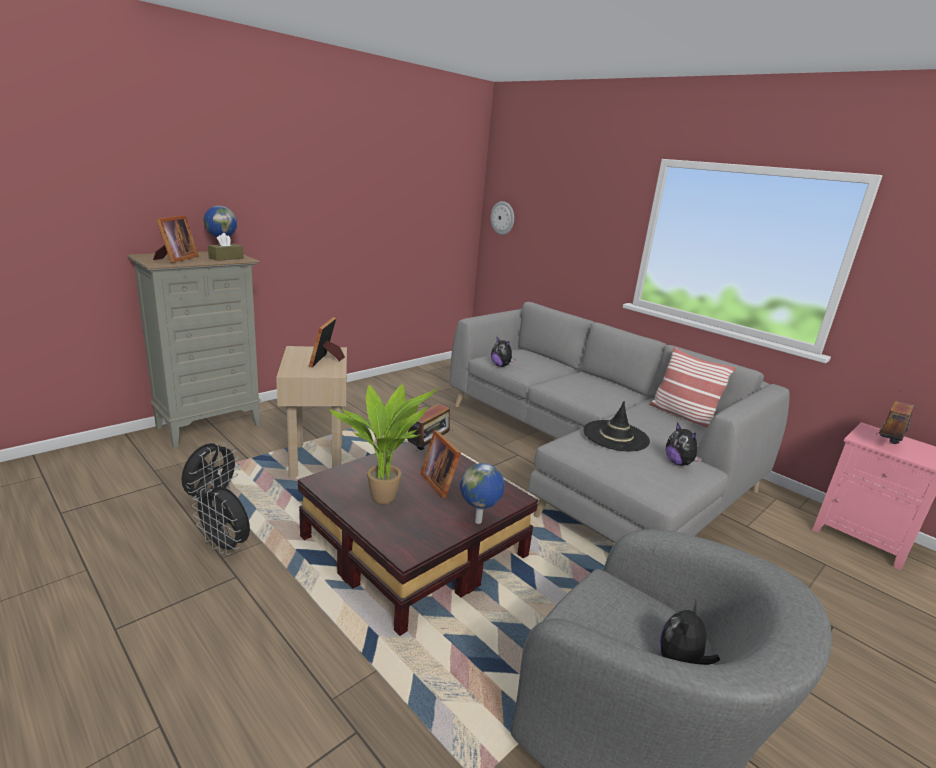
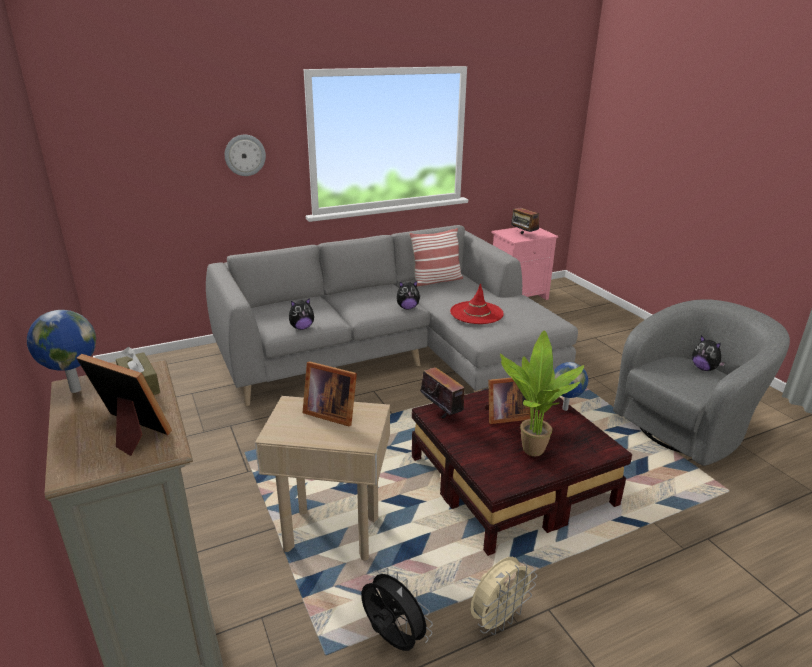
camera: 70 degrees left, 5 degrees up
(226, 546) = (498, 619): black fan -> beige fan
(503, 218) = (97, 171): wall clock -> wall clock (245, 155)
(616, 436) = (476, 313): black hat -> red hat
(679, 463) = (519, 303): plush toy -> plush toy (407, 308)

